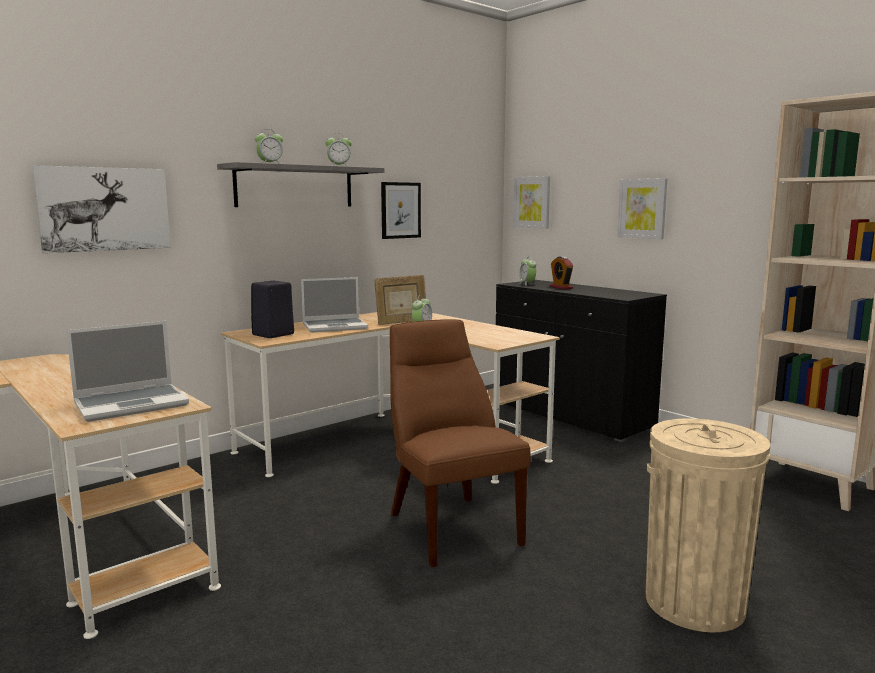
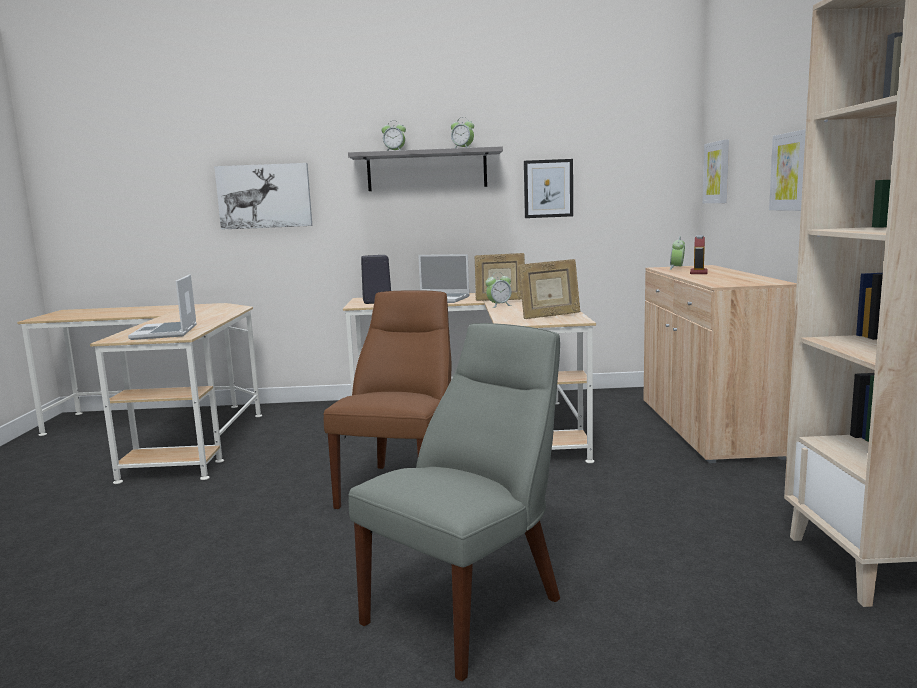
camera: 40 degrees right, 0 degrees up
(132, 404) = (166, 332): laptop -> laptop turned 75 degrees clockwise
(504, 334) = (550, 316): none -> picture frame
(571, 415) = (706, 427): black cabinet -> beige cabinet
(694, 602) = (470, 607): beige trash can -> grey chair

